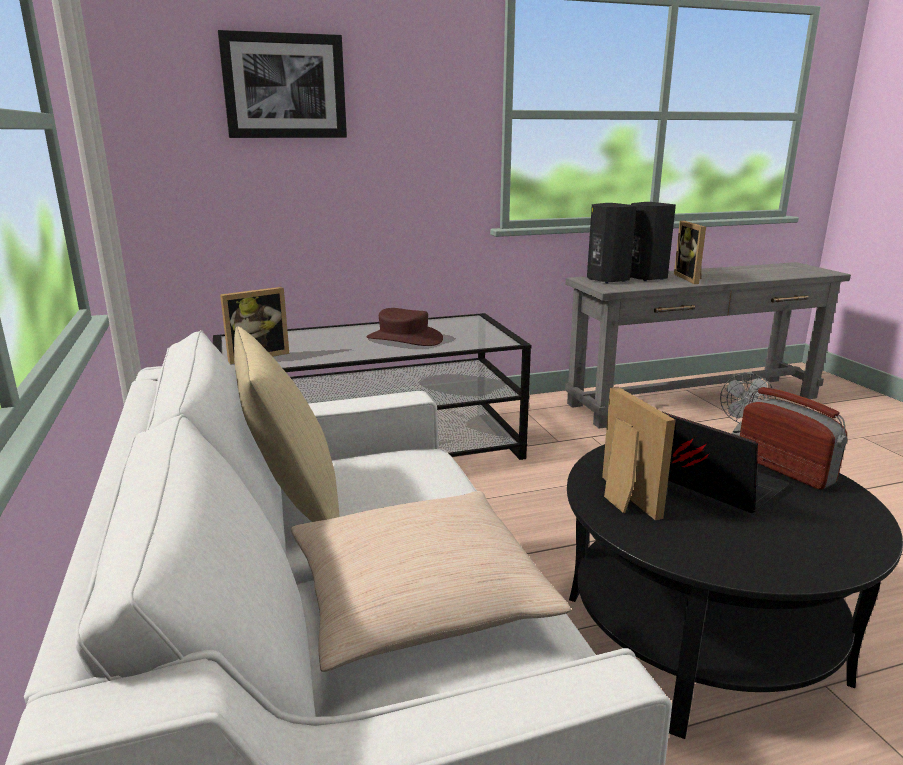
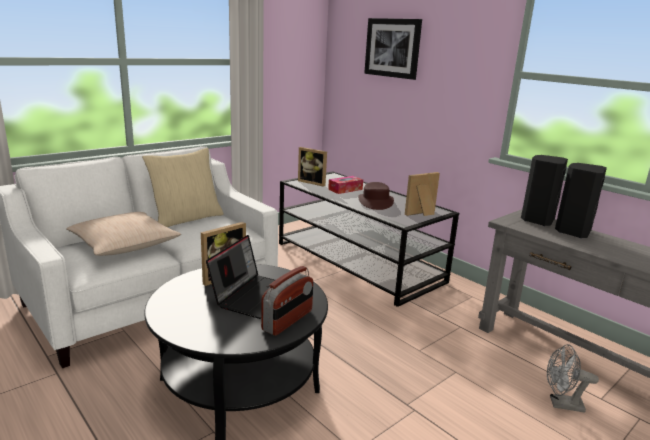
camera: 65 degrees right, 0 degrees up
(323, 344) = (345, 189): none -> tissue box
(691, 278) = (606, 248): picture frame -> picture frame (422, 214)

